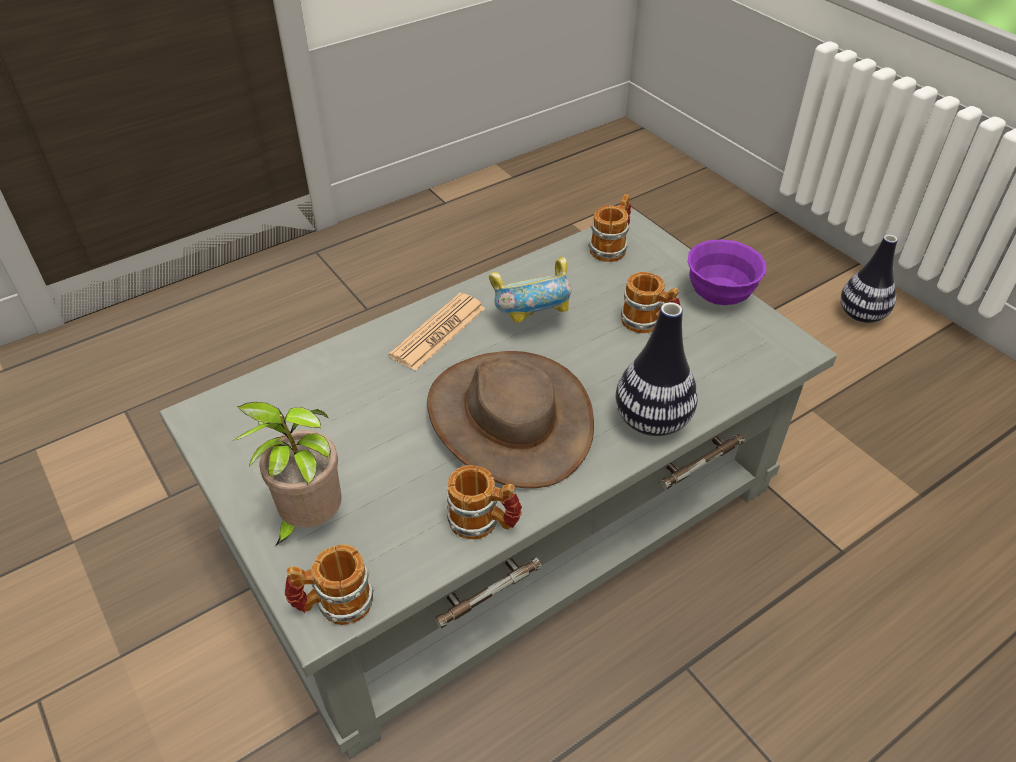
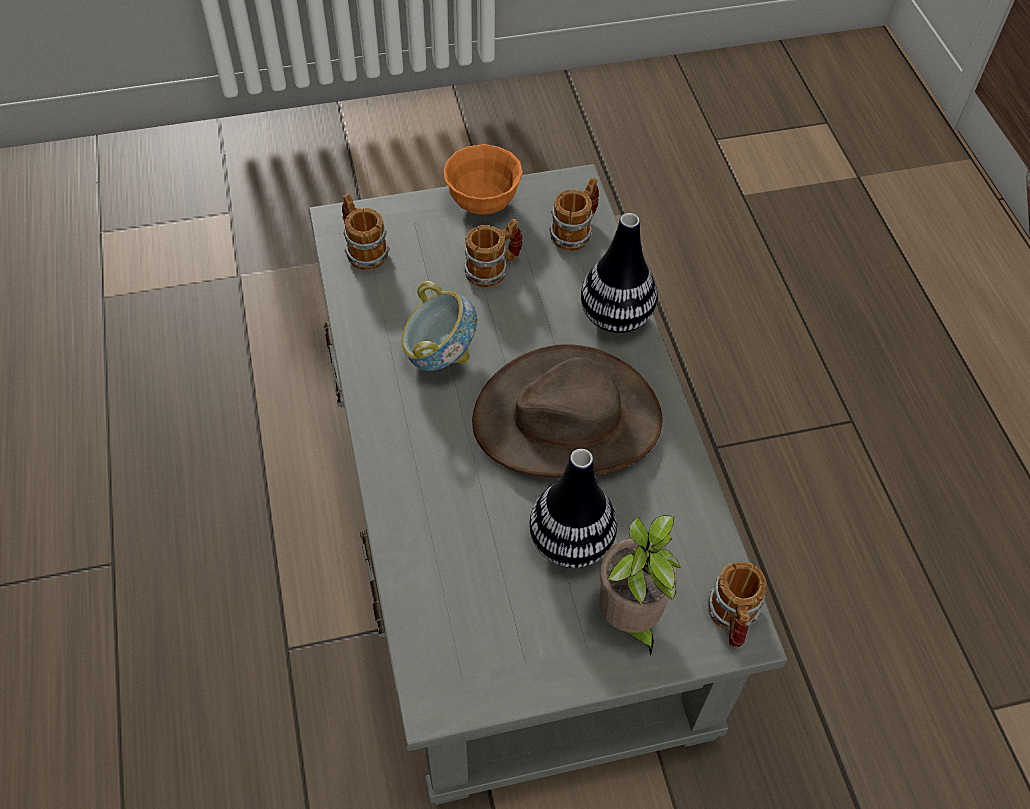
camera: 70 degrees left, 10 degrees up
(438, 332) = (416, 439): newspaper -> none
(483, 522) = (683, 479): mug -> mug (576, 231)
(719, 296) = (482, 203): purple bowl -> orange bowl
(861, 315) = (406, 138): vase -> vase (570, 542)

